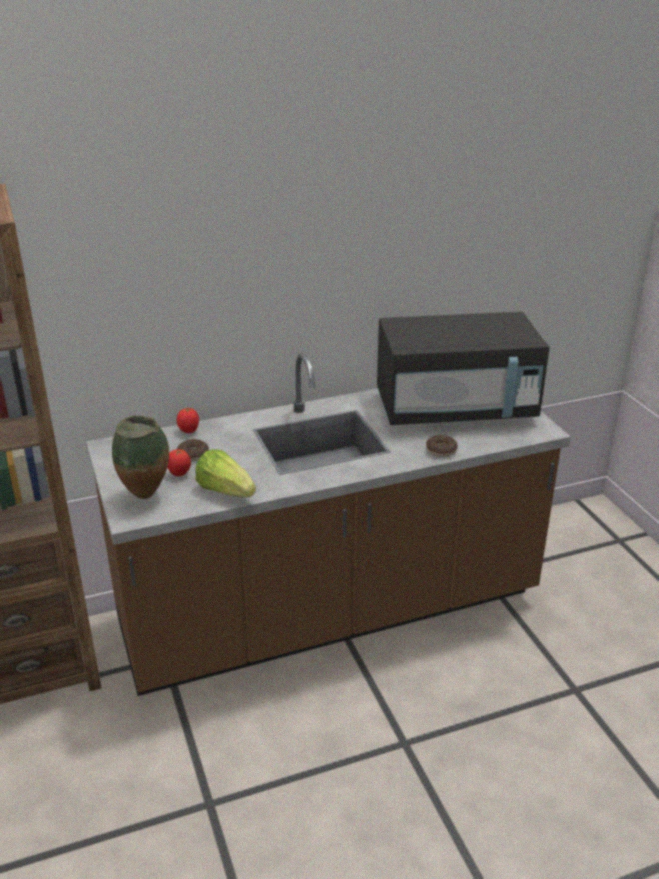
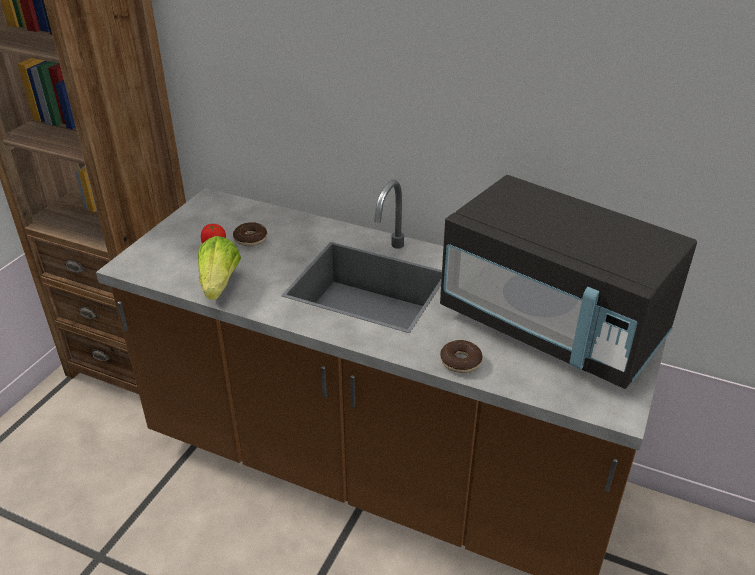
camera: 45 degrees right, 5 degrees up
(147, 496) = (164, 255): vase -> none
(189, 431) = (282, 217): tomato -> none

